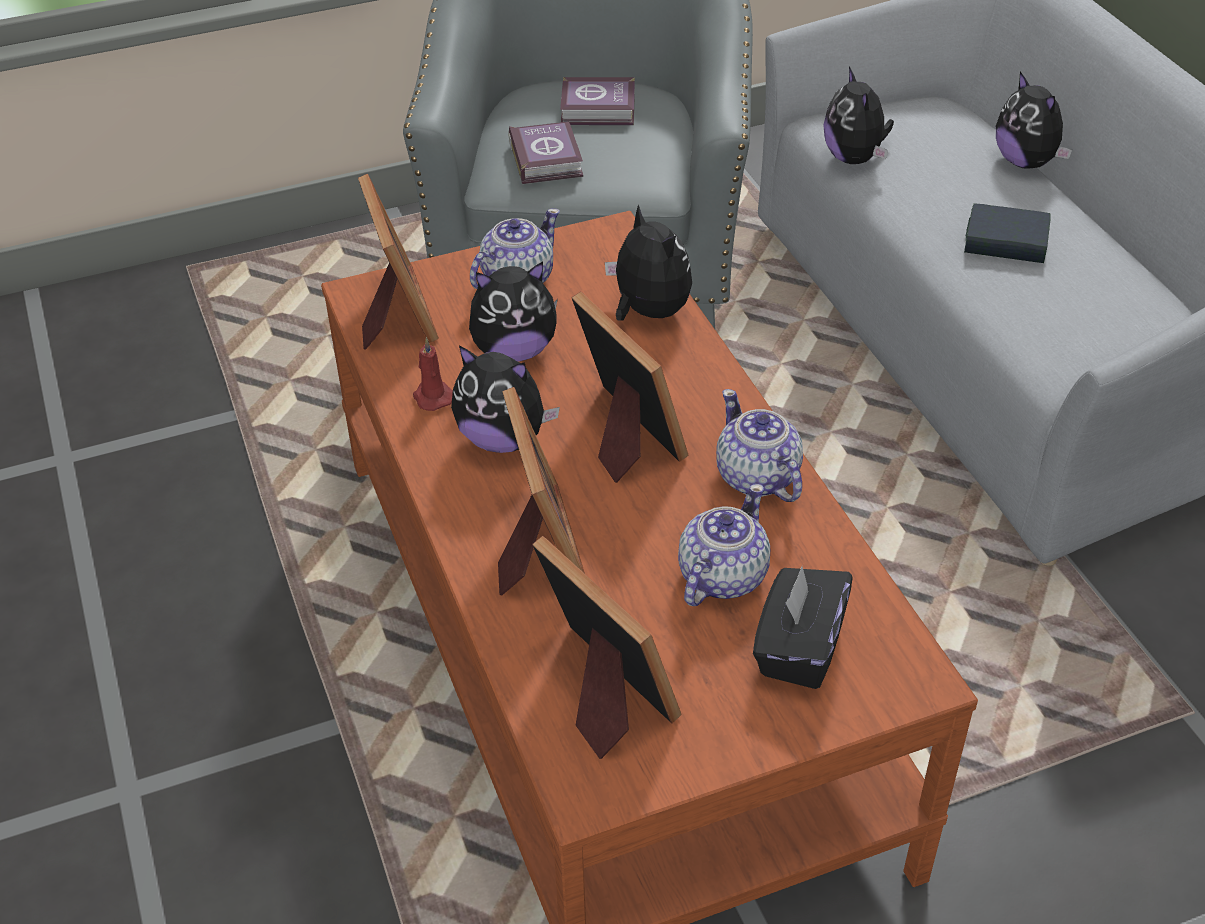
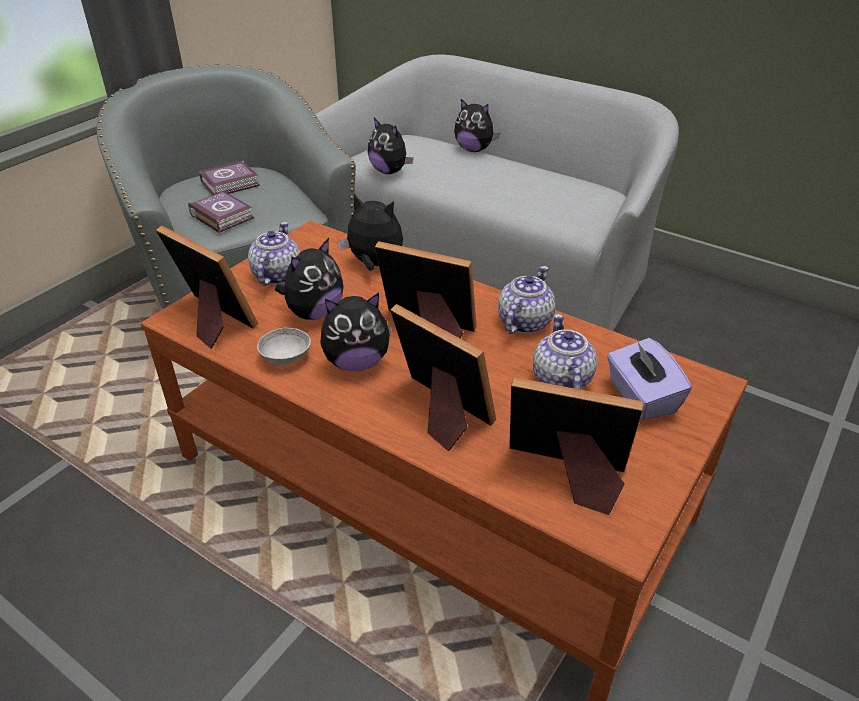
camera: 35 degrees left, 5 degrees down
(432, 396) = (286, 357): red candle -> grey bowl
(757, 478) = (523, 322): teapot -> teapot turned 90 degrees clockwise
(798, 648) = (640, 397): black tissue box -> purple tissue box
(1005, 242) = (501, 184): book -> none

